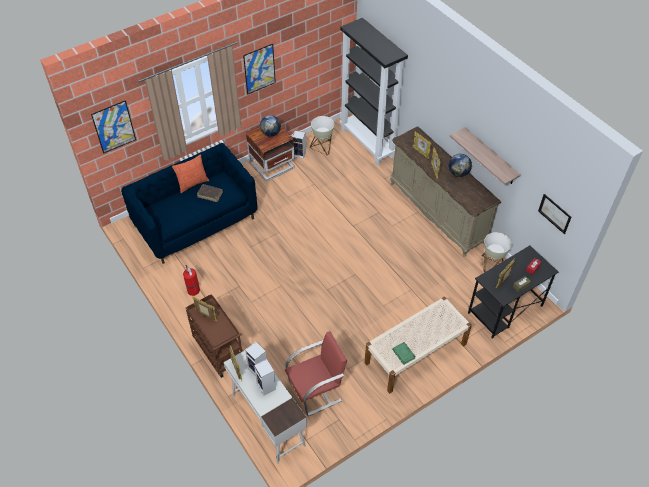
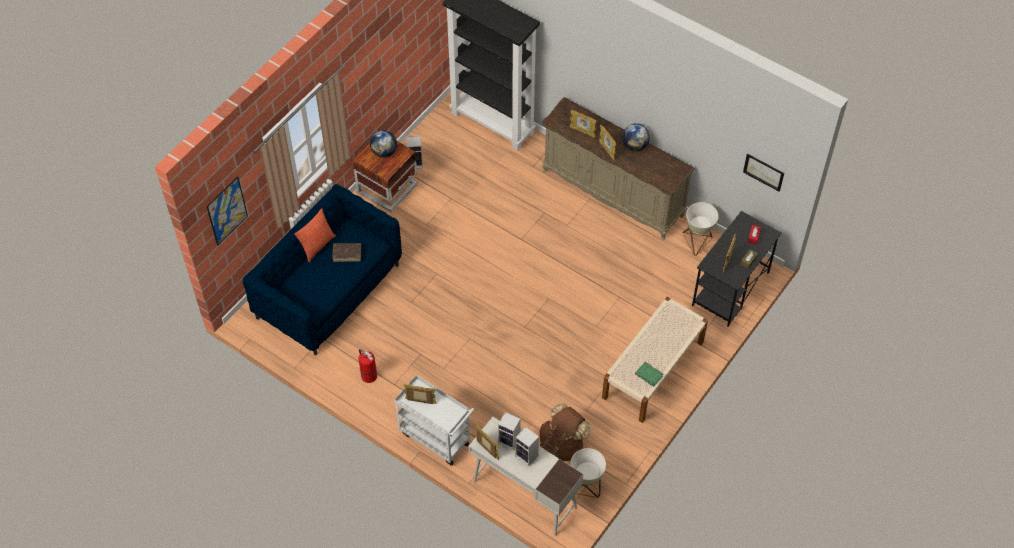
camera: 20 degrees left, 5 degrees up
(219, 354) = (436, 440): brown cart -> white cart
(259, 69) = (361, 82): picture -> none
(316, 390) = (562, 445): red chair -> brown backpack
(322, 148) = (440, 147): planter -> planter (585, 486)
(490, 157) = (672, 122): shelf -> none

